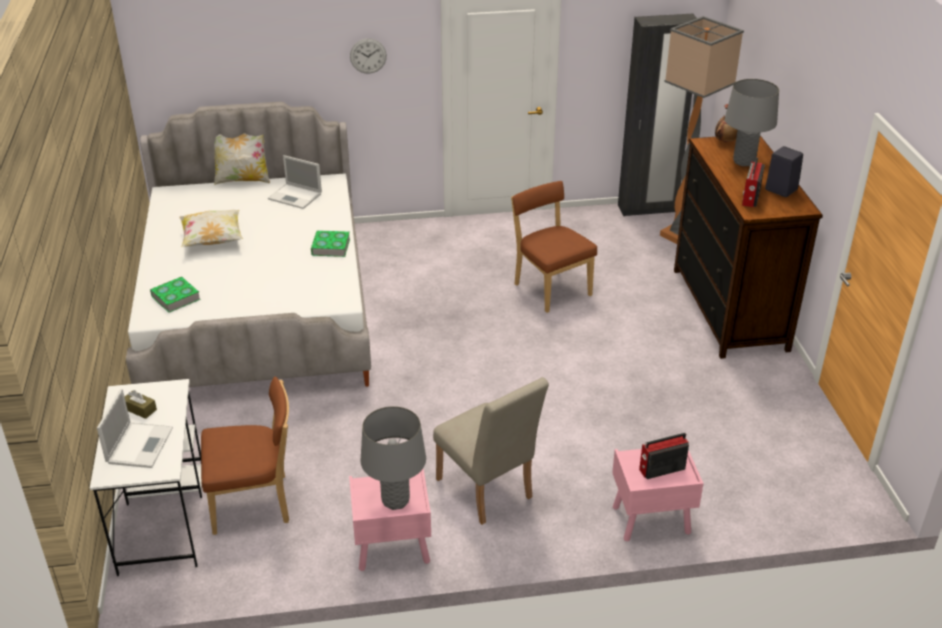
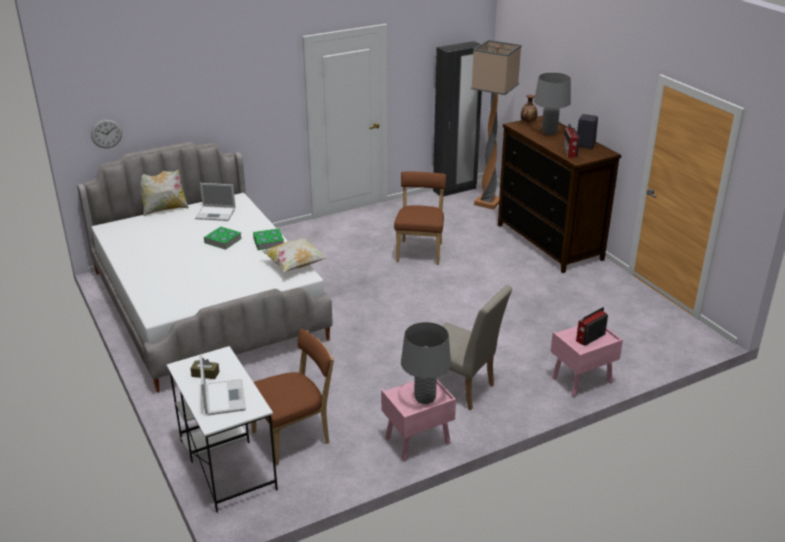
camera: 20 degrees left, 5 degrees down
(175, 298) = (169, 297): book -> book (223, 240)
(212, 240) = (170, 254): pillow -> pillow (295, 265)
(368, 56) = (252, 97): wall clock -> wall clock (106, 133)
(550, 288) = (420, 251): brown chair -> brown chair turned 60 degrees clockwise

